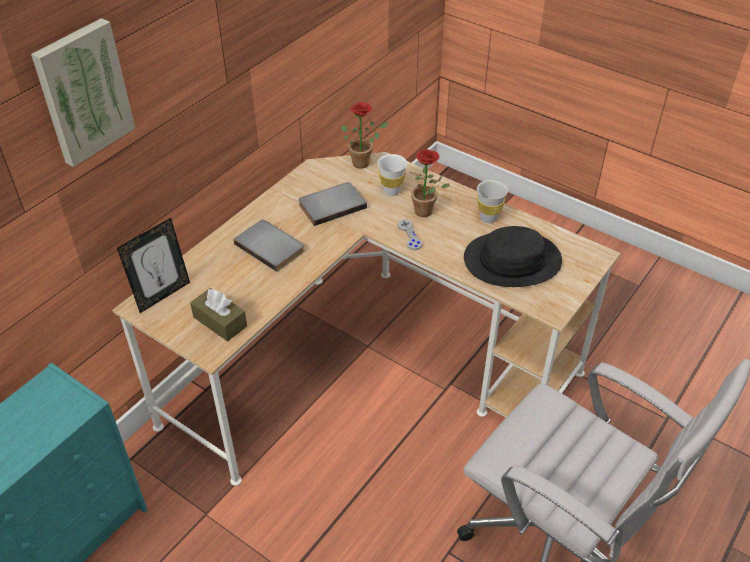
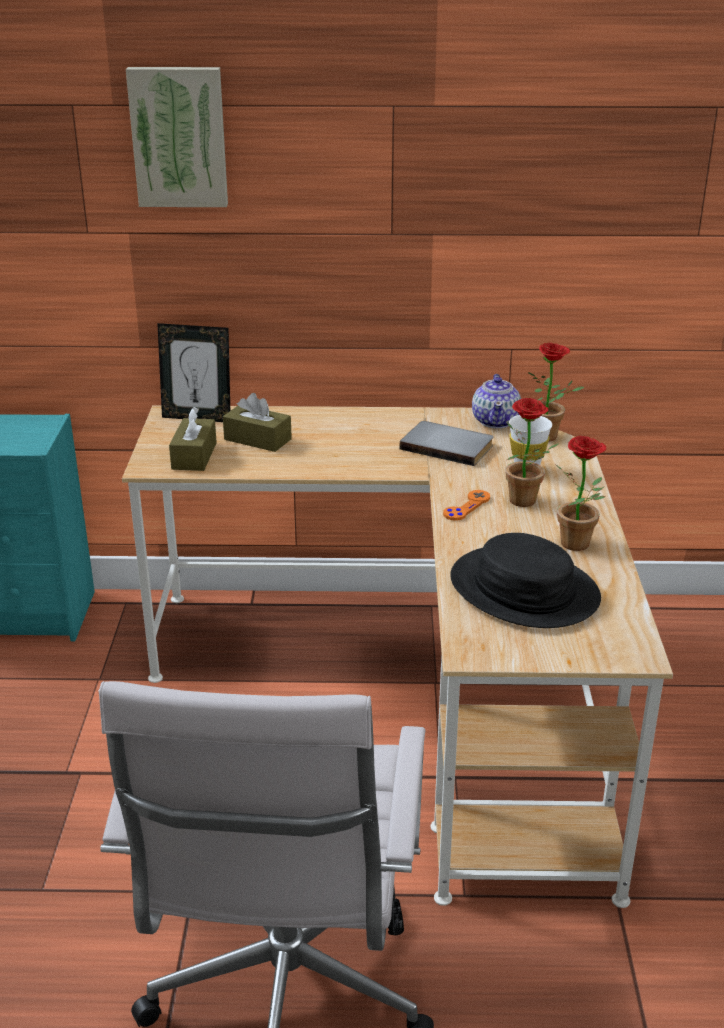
camera: 55 degrees right, 15 degrees down
(230, 280) = (257, 439): none -> brown tissue box
(271, 246) = (335, 440): grey book -> none
(322, 170) = (496, 421): none -> teapot
(409, 235) = (466, 506): grey game controller -> orange game controller
(488, 218) = (579, 546): white cup -> potted plant

